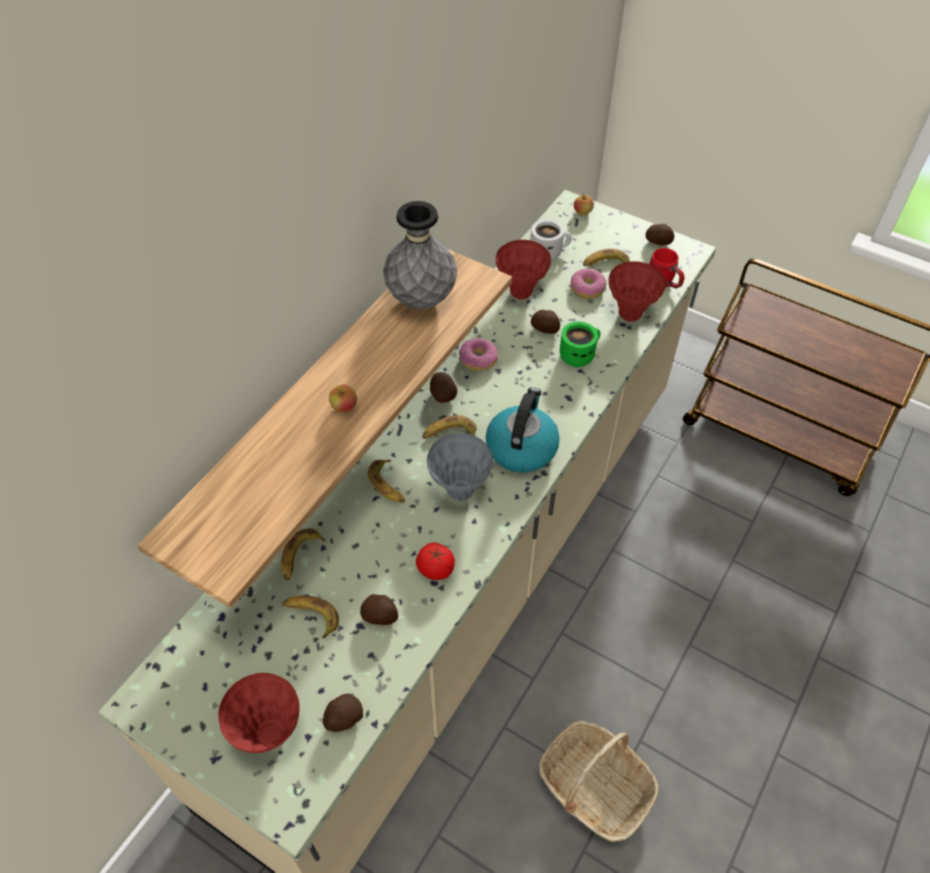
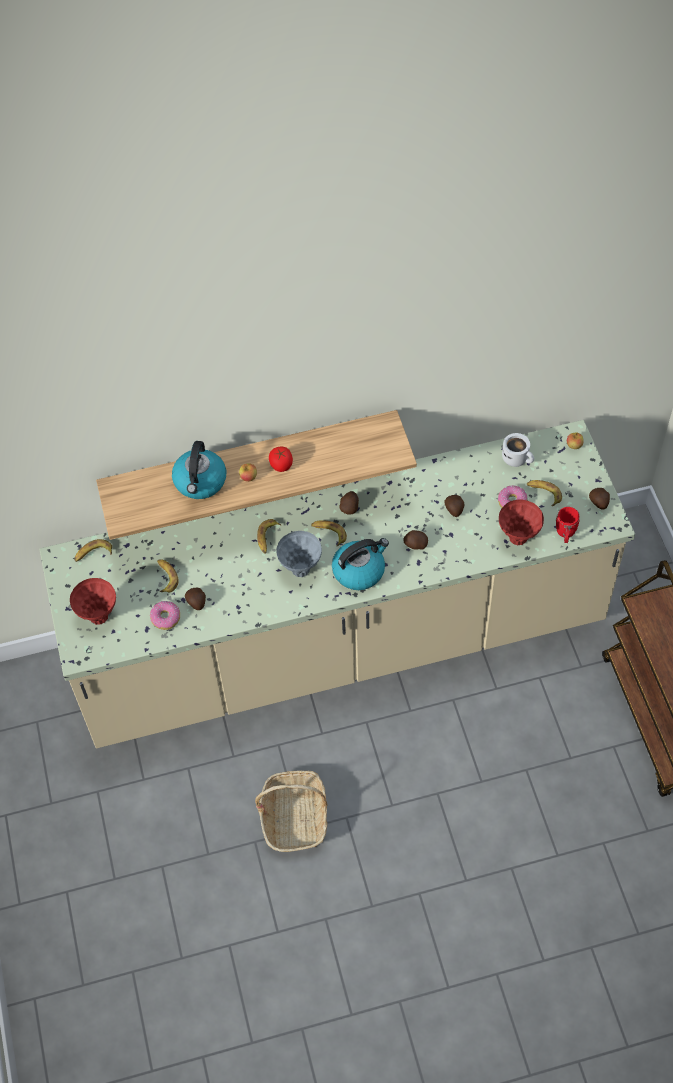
camera: 45 degrees right, 5 degrees up
(289, 452) = (200, 482): none -> kettle
(300, 557) = (188, 543): banana -> banana (93, 554)
(343, 719) = (135, 636): potato -> potato (415, 545)
(421, 300) = (350, 442): grey vase -> none
(436, 569) = (246, 601): tomato -> tomato (281, 465)
(478, 359) = (393, 500): donut -> donut (165, 618)
(520, 292) = (467, 475): red vase -> none
(578, 354) = (455, 540): green mug -> none

